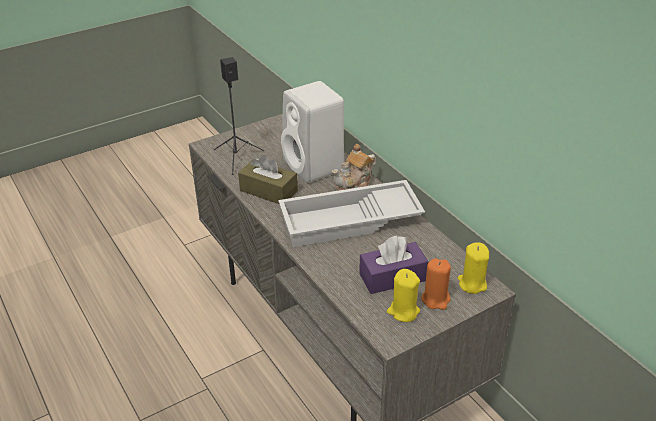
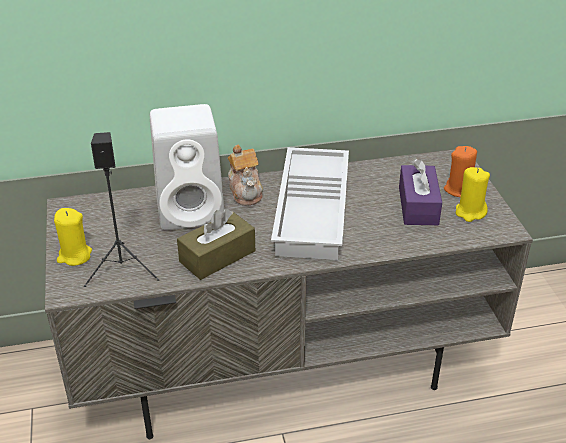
camera: 70 degrees left, 0 degrees up
(472, 284) = (445, 165): yellow candle -> yellow candle (74, 256)

